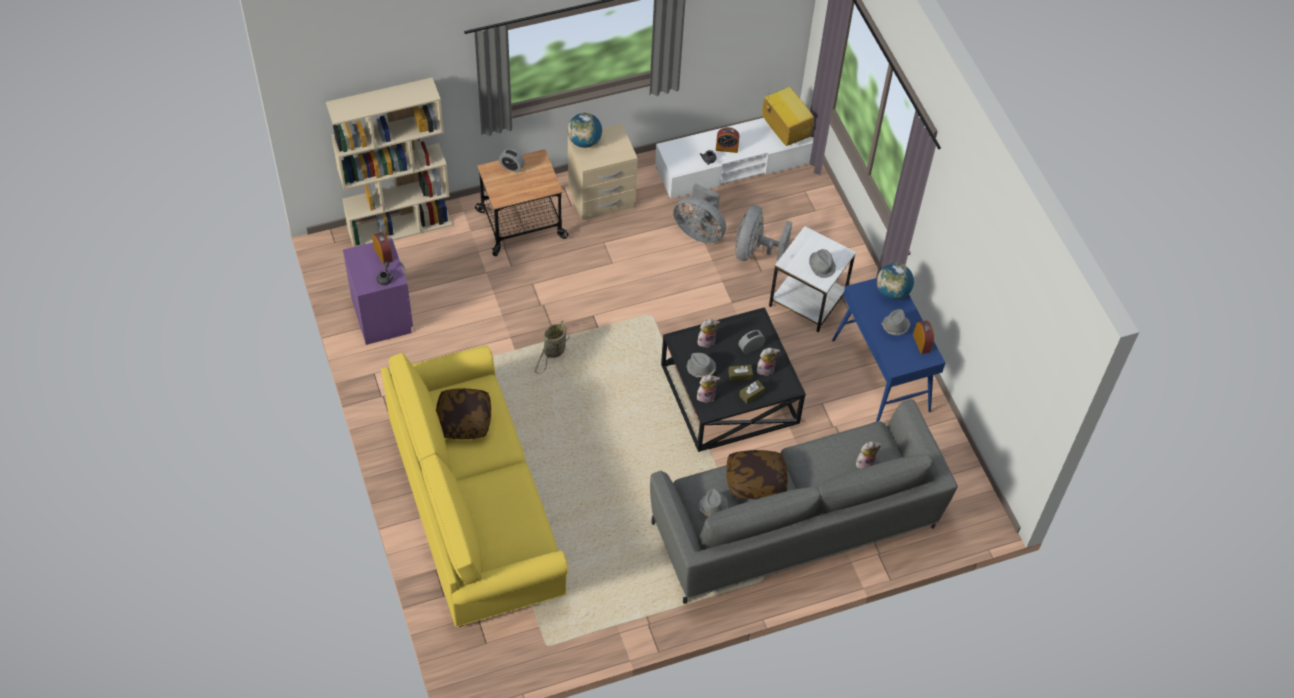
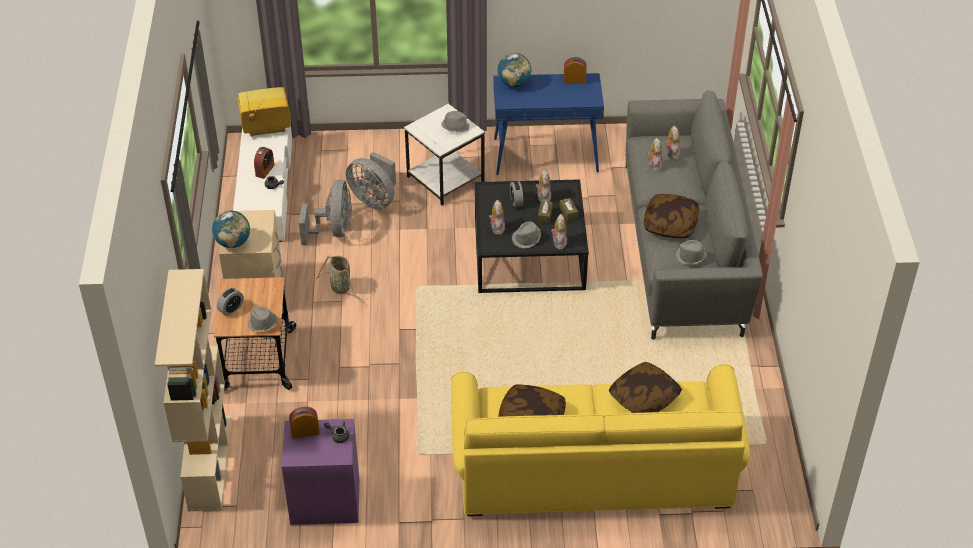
camera: 70 degrees left, 10 degrees down
(515, 504) = (644, 398): none -> pillow
(553, 352) = (432, 368): basket -> basket (341, 289)
(699, 231) = (333, 230): grey fan -> grey fan turned 45 degrees counterclockwise
(839, 449) = (653, 166): none -> plush toy
(895, 326) = (551, 91): grey hat -> grey hat (262, 324)

